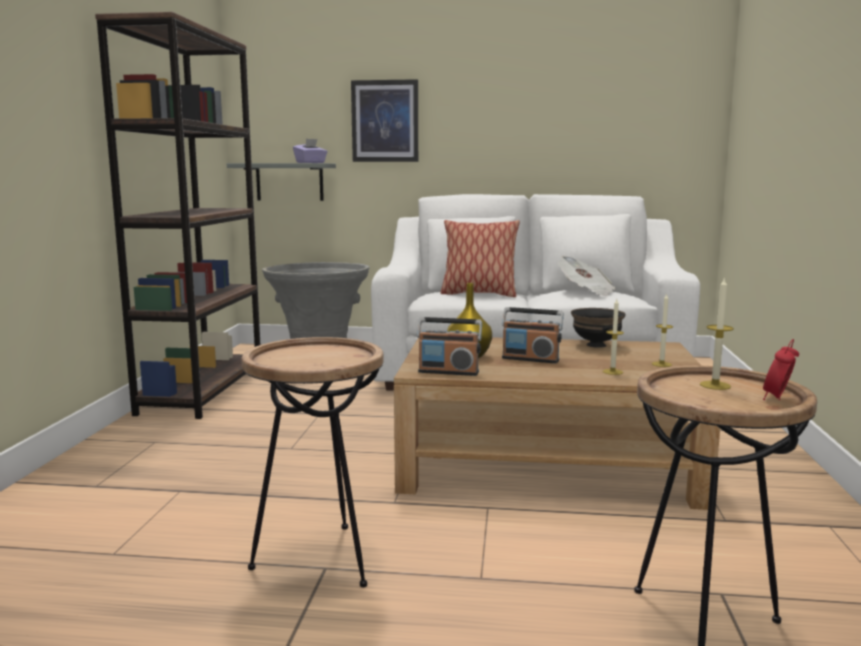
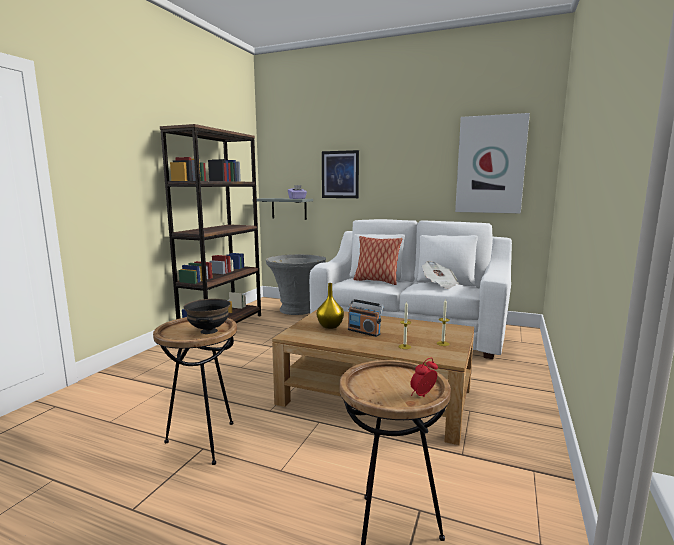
camera: 15 degrees right, 0 degrees up
(448, 372) = (306, 337): radio -> none
(597, 345) = (416, 324): black bowl -> black bowl (209, 331)
(633, 106) = (490, 165): none -> picture
(715, 385) = (396, 378): candle -> none

